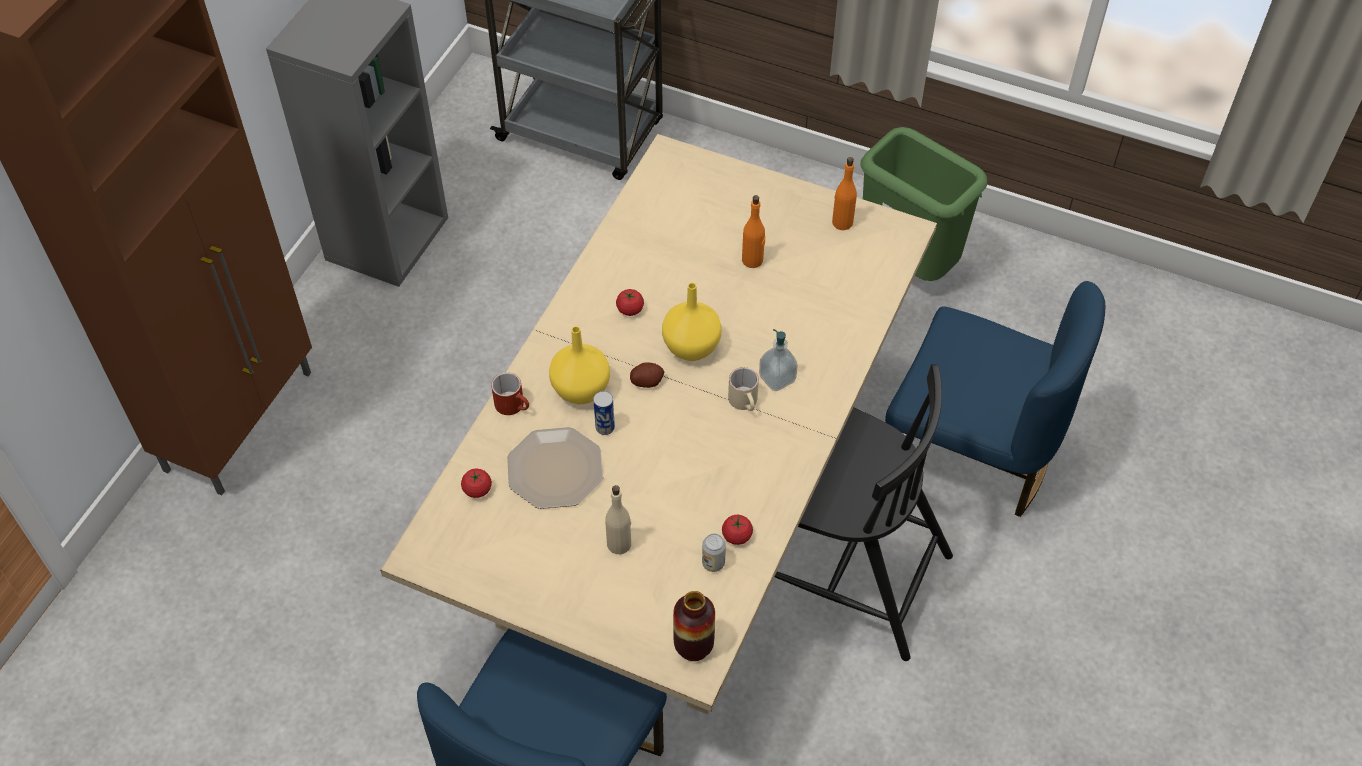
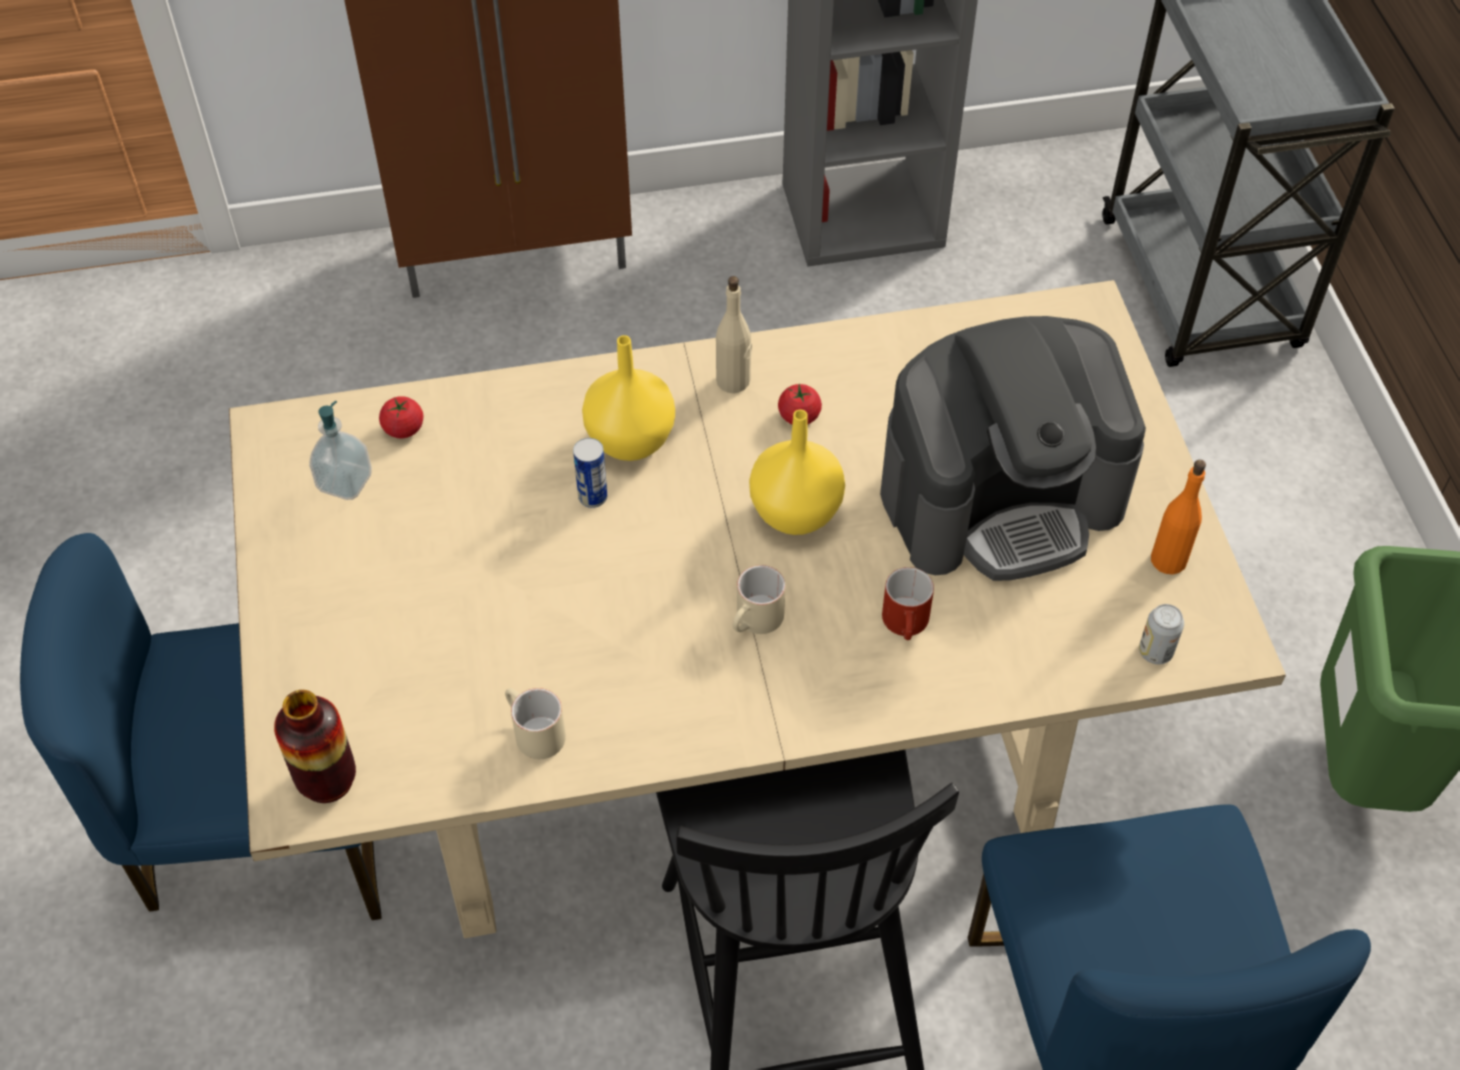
camera: 55 degrees right, 0 degrees up
(514, 406) = (553, 391): red mug -> red mug (907, 625)
(555, 468) = (491, 483): plate -> none
(619, 544) = (427, 613): beige bottle -> beige bottle (733, 381)
(647, 381) = (700, 498): potato -> none
(713, 563) = (470, 730): can -> can (1155, 652)
(737, 536) = (532, 733): tomato -> beige mug
(752, 260) = (1001, 497): orange bottle -> coffee machine
(777, 378) = (826, 635): soap dispenser -> soap dispenser (345, 482)

